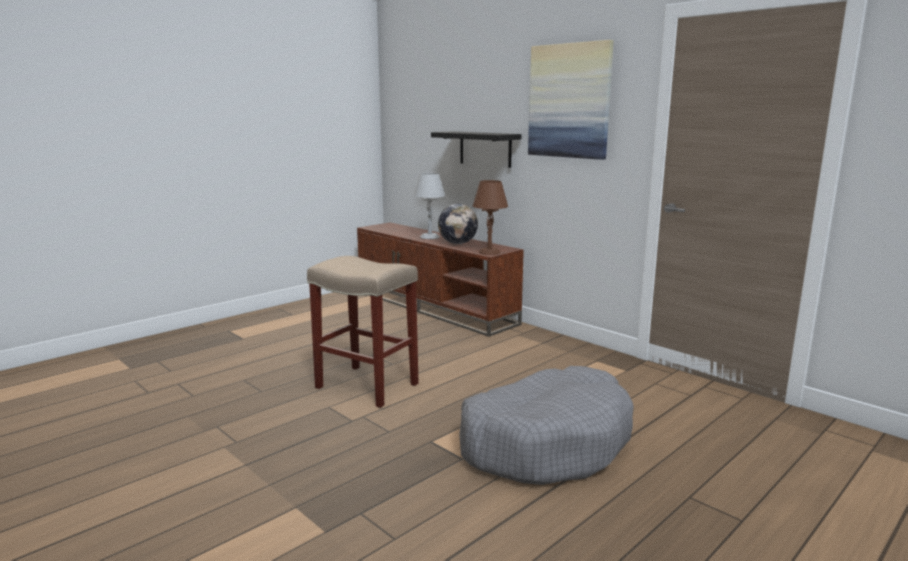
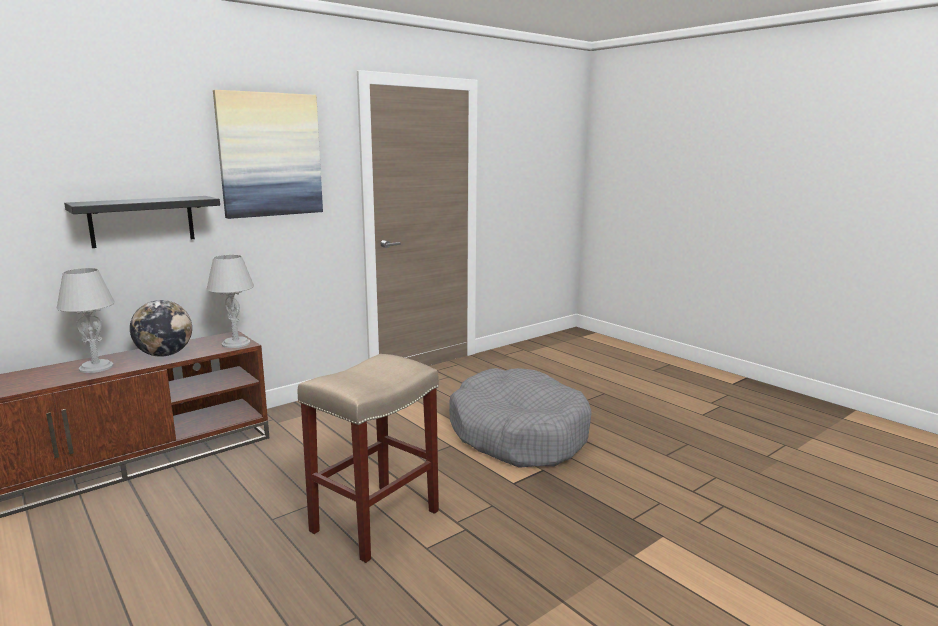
camera: 85 degrees left, 0 degrees up
(489, 252) = (235, 343): brown table lamp -> grey table lamp

